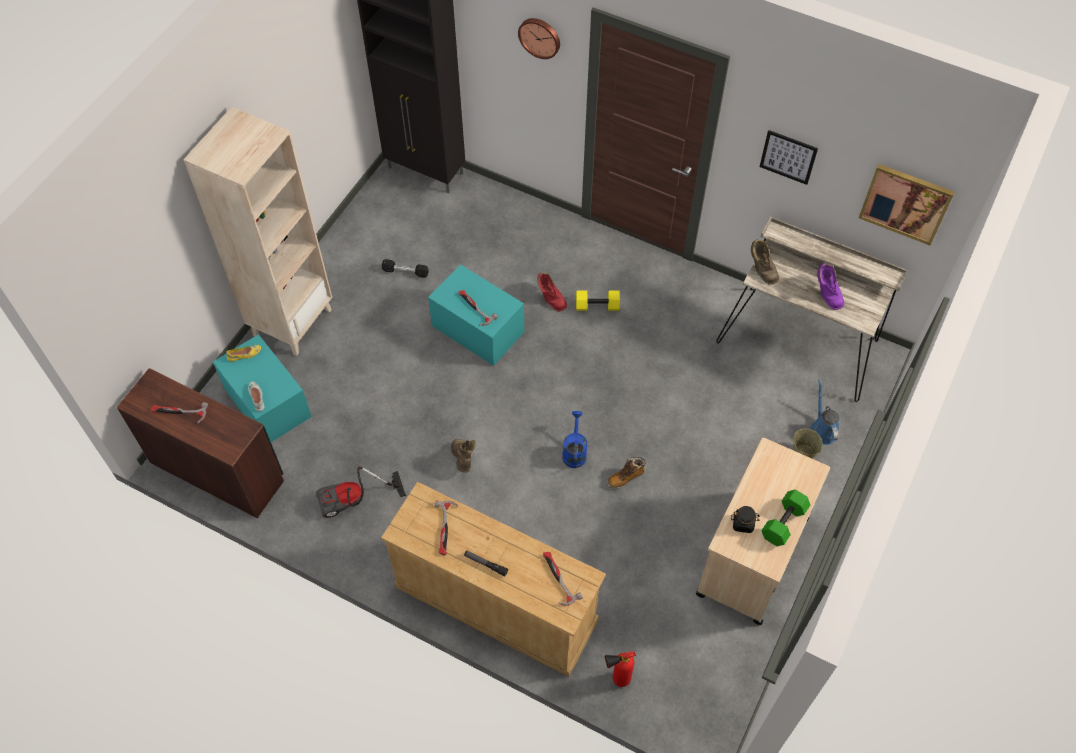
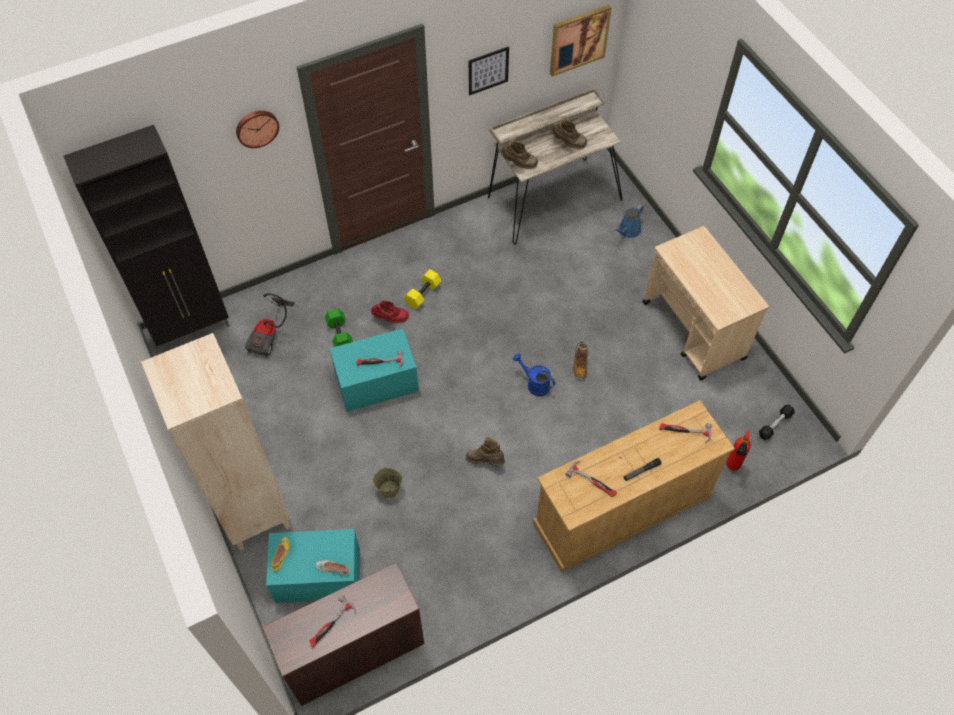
camera: 55 degrees left, 0 degrees up
(354, 501) = (464, 559): vacuum cleaner -> vacuum cleaner (271, 334)
(405, 272) = (278, 400): black dumbbell -> black dumbbell (775, 425)
(743, 523) = (713, 298): black jar -> none
(784, 523) = (728, 276): green dumbbell -> green dumbbell (340, 335)
(803, 454) = (638, 253): beige bucket -> beige bucket (389, 489)
(822, 429) = (628, 231): blue watering can -> blue watering can turned 75 degrees counterclockwise
(826, 294) = (568, 143): purple boot -> brown boot

